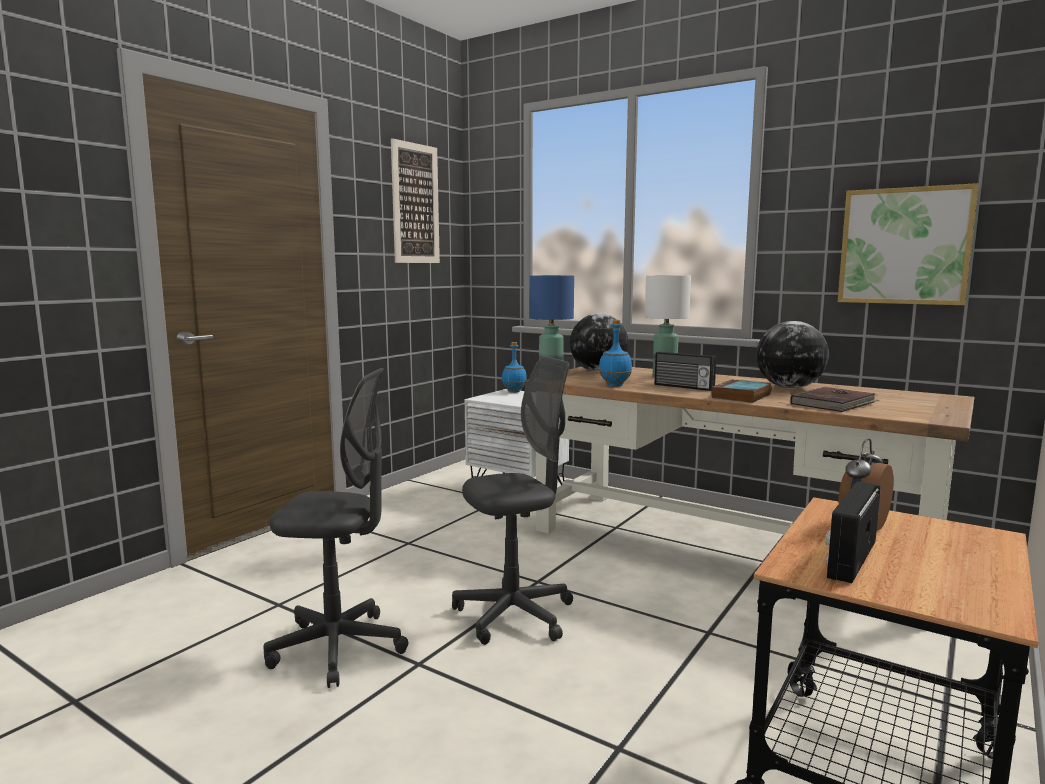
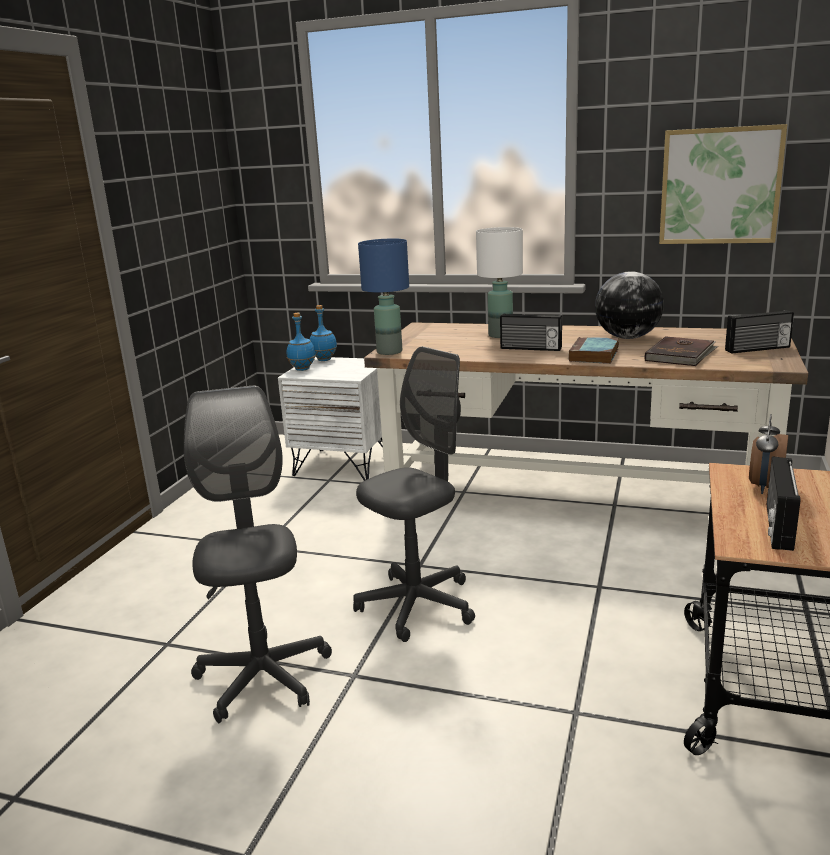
camera: 15 degrees left, 10 degrees up
(338, 648) = (263, 677): grey office chair -> grey office chair turned 90 degrees counterclockwise
(415, 204) = (182, 152): picture -> none
(598, 371) = (428, 335): globe -> none
(615, 385) = (463, 355): blue bottle -> blue bottle (303, 369)
(925, 406) = (758, 349): none -> radio

